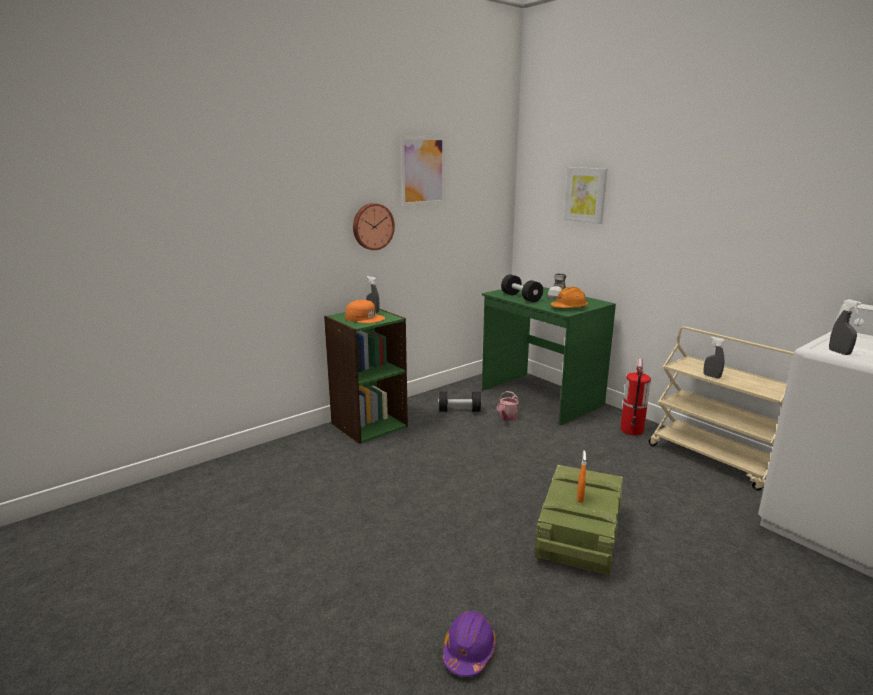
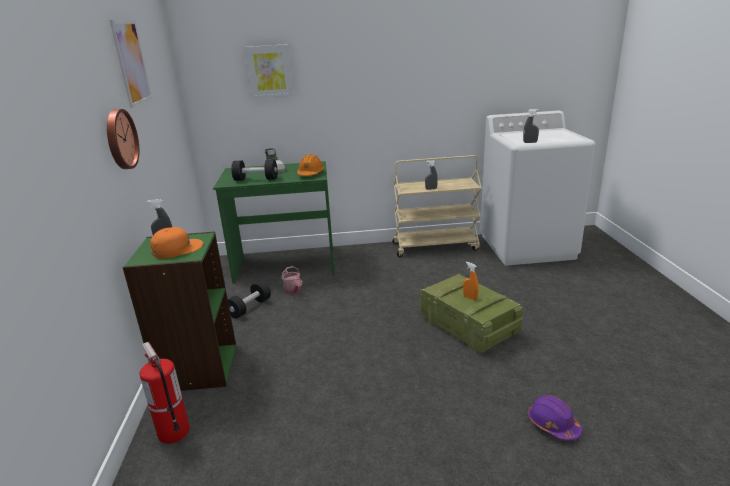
camera: 55 degrees left, 5 degrees up
(631, 430) = (374, 254): fire extinguisher -> fire extinguisher (173, 432)

